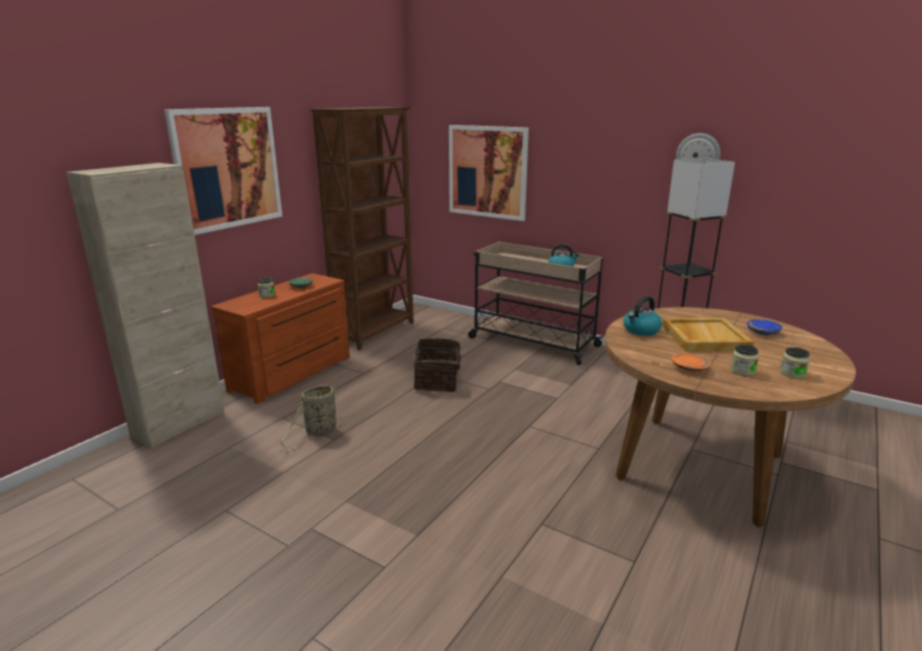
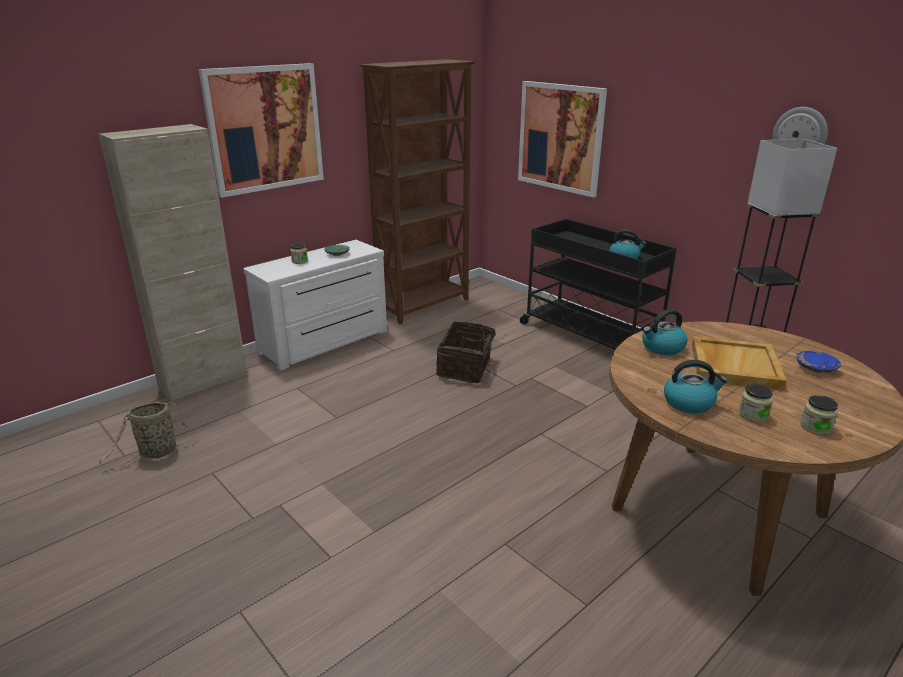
camera: 15 degrees right, 5 degrees up
(294, 374) = (326, 343): brown dresser -> white dresser
(319, 432) = (325, 408): basket -> basket (156, 453)
(532, 342) = (588, 336): beige cart -> black cart
(690, 368) = (689, 402): orange plate -> kettle

